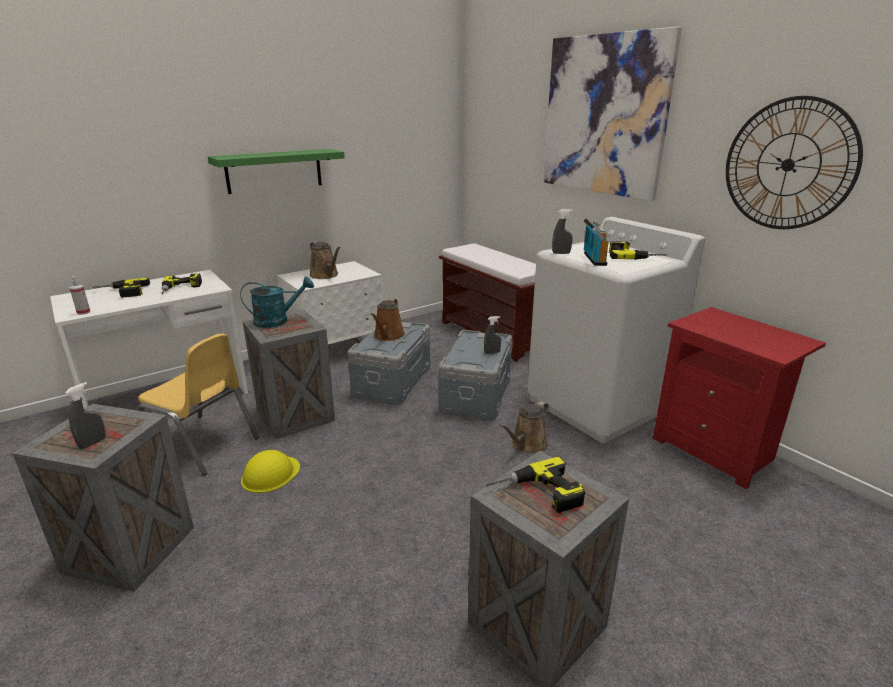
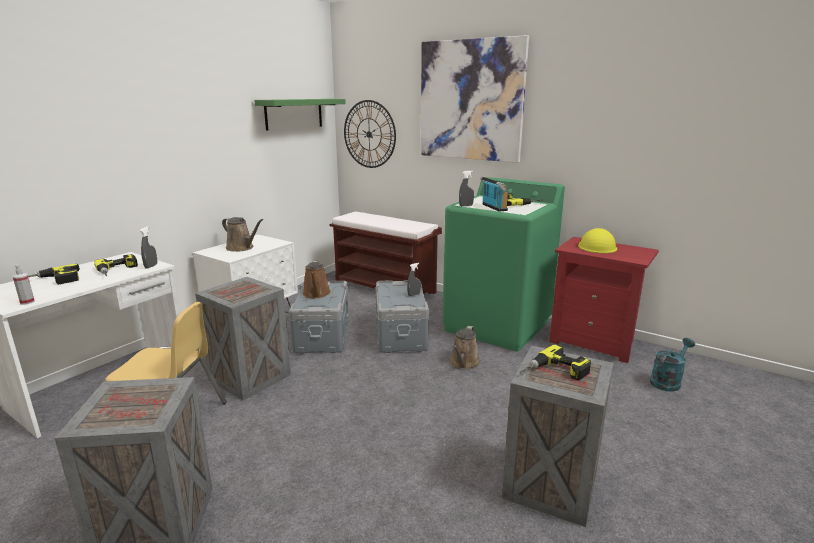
camera: 20 degrees left, 5 degrees down
(92, 443) = (140, 412): grey spray bottle -> grey spray bottle (151, 266)
(270, 474) = (259, 429): yellow hard hat -> yellow hard hat (597, 246)
(274, 171) = (186, 154): green shelf -> green shelf (294, 113)
(278, 321) = (231, 288): turquoise watering can -> turquoise watering can (667, 381)
(598, 405) = (498, 325): white washing machine -> green washing machine
(788, 165) = (617, 130): wall clock -> wall clock (369, 134)

